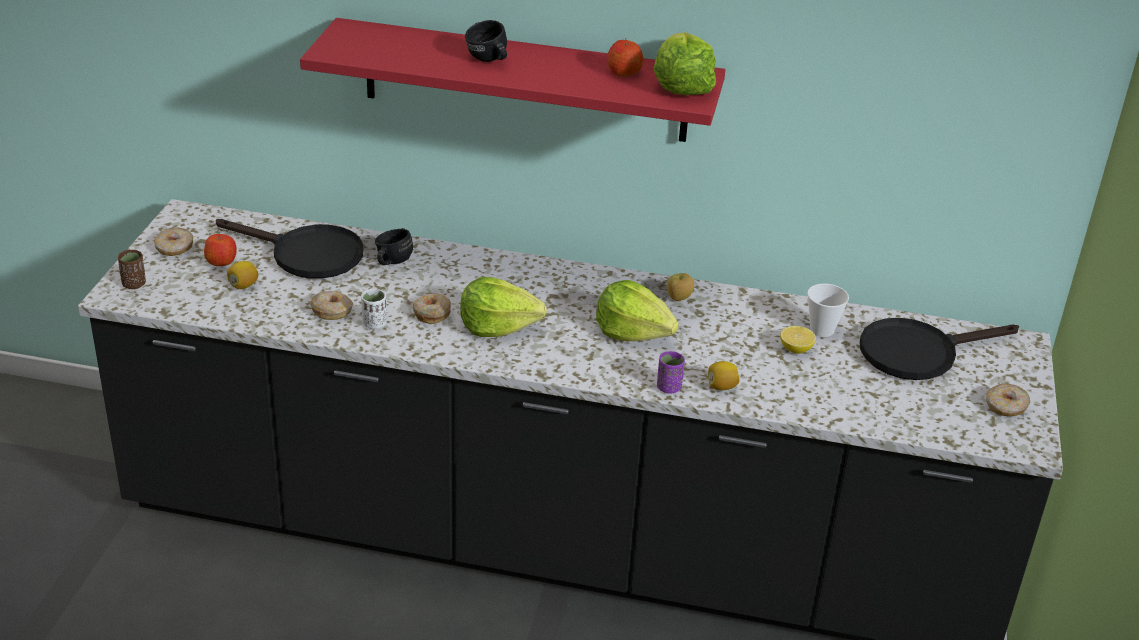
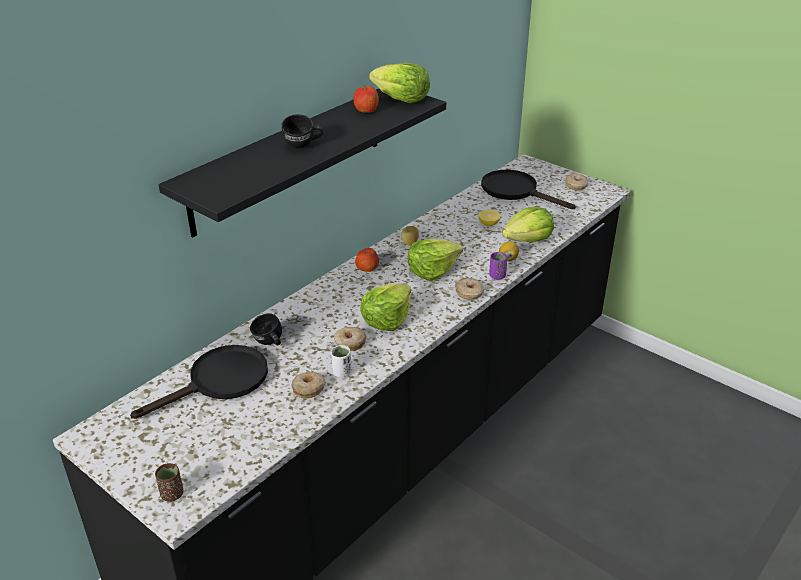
camera: 60 degrees left, 0 degrees up
(174, 248) = (138, 455): donut -> donut (469, 293)
(221, 261) = (186, 431): apple -> apple (367, 268)
(243, 286) = (233, 427): lemon -> none
(525, 80) = (289, 157): red shelf -> black shelf
(790, 394) = (528, 240): none -> lettuce
(822, 330) = (476, 210): cup -> none
(918, 352) = (516, 191): black frying pan -> black frying pan turned 120 degrees clockwise

